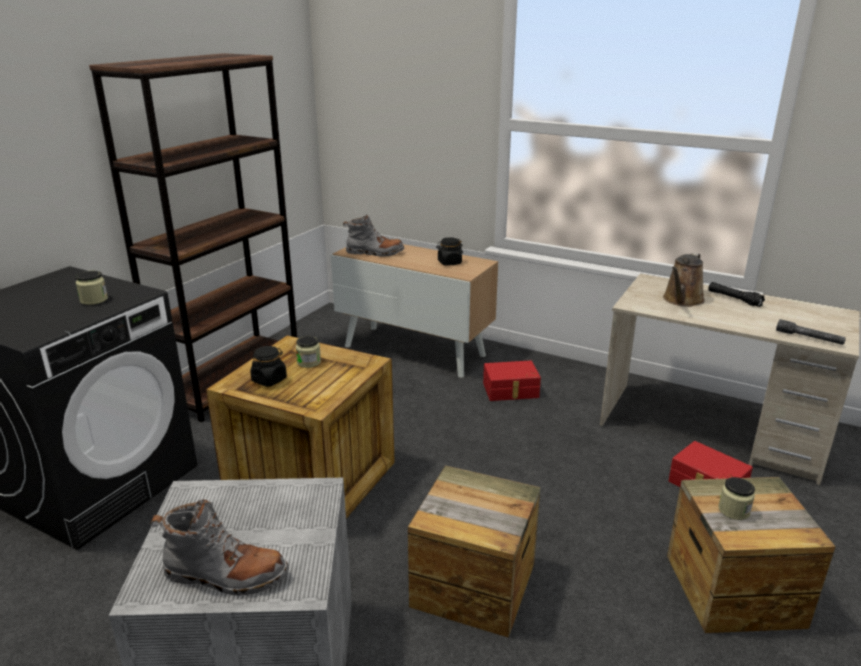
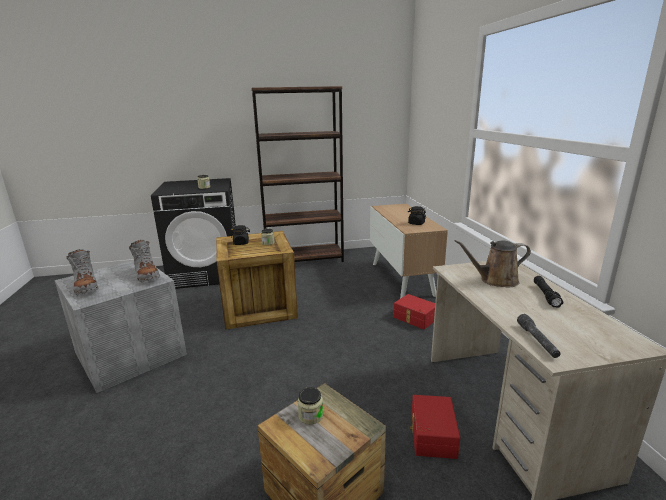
camera: 50 degrees right, 5 degrees down
(374, 253) = (391, 210): grey boot -> grey boot (146, 275)
(473, 585) = (228, 381): crate -> none

